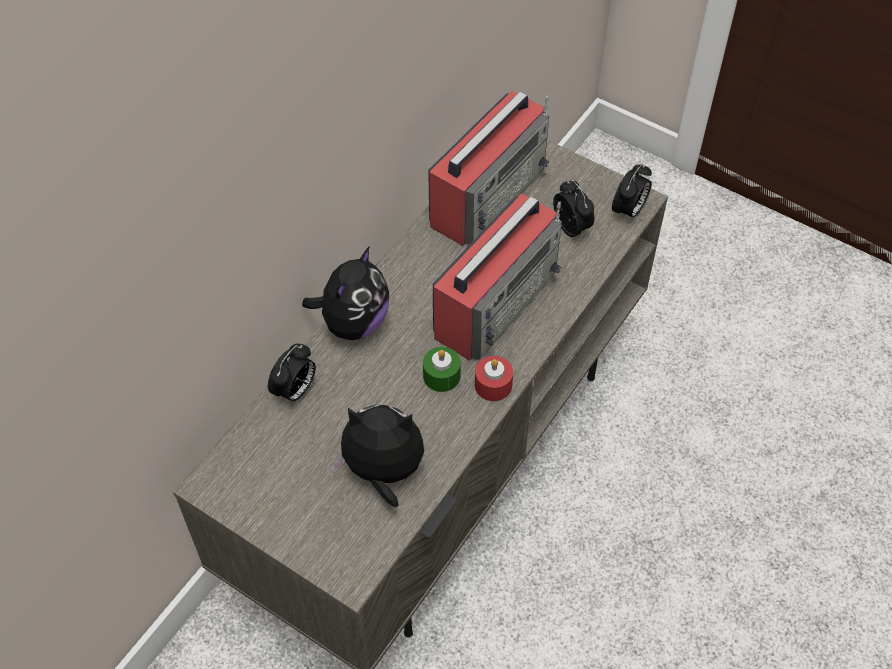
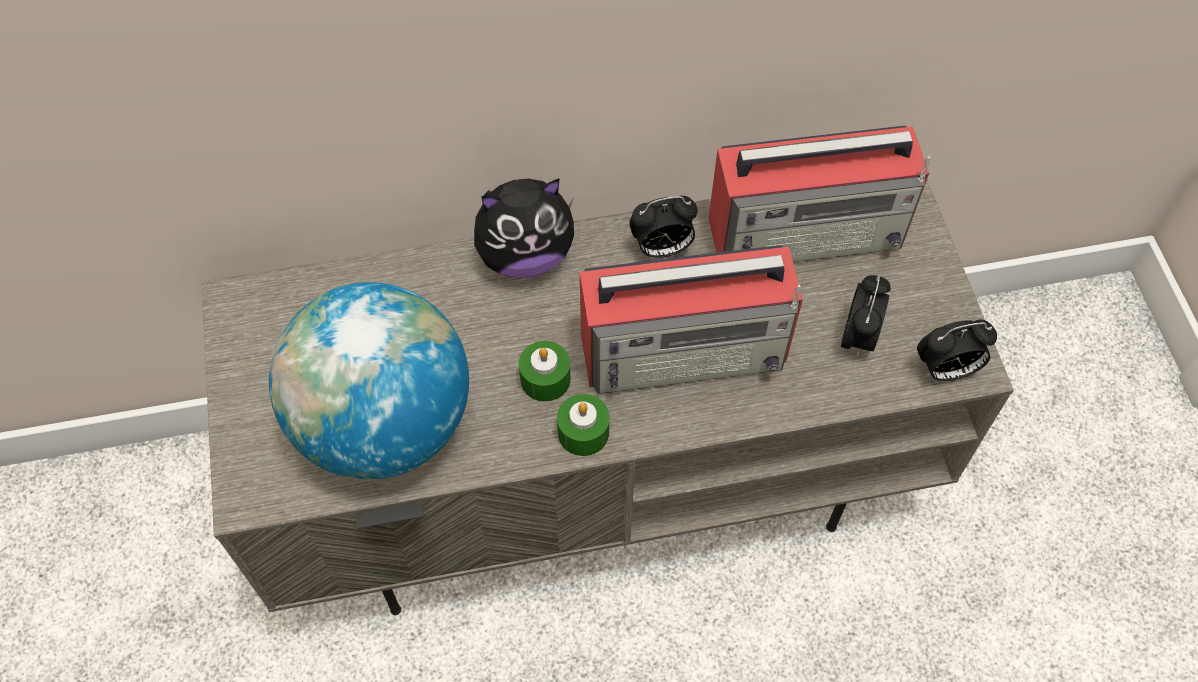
camera: 45 degrees right, 5 degrees up
(295, 391) = (400, 277): alarm clock -> alarm clock (661, 248)
(383, 472) = (384, 425): plush toy -> globe
(493, 385) = (583, 432): red candle -> green candle

